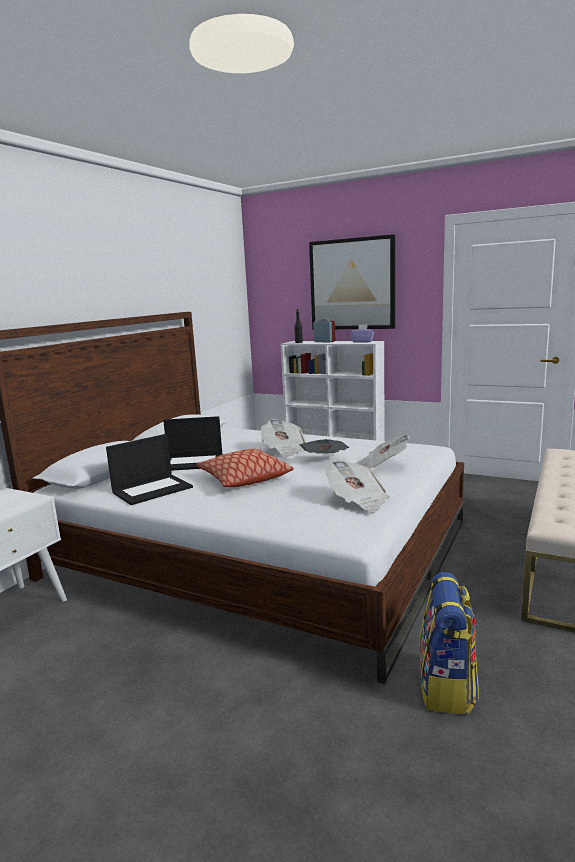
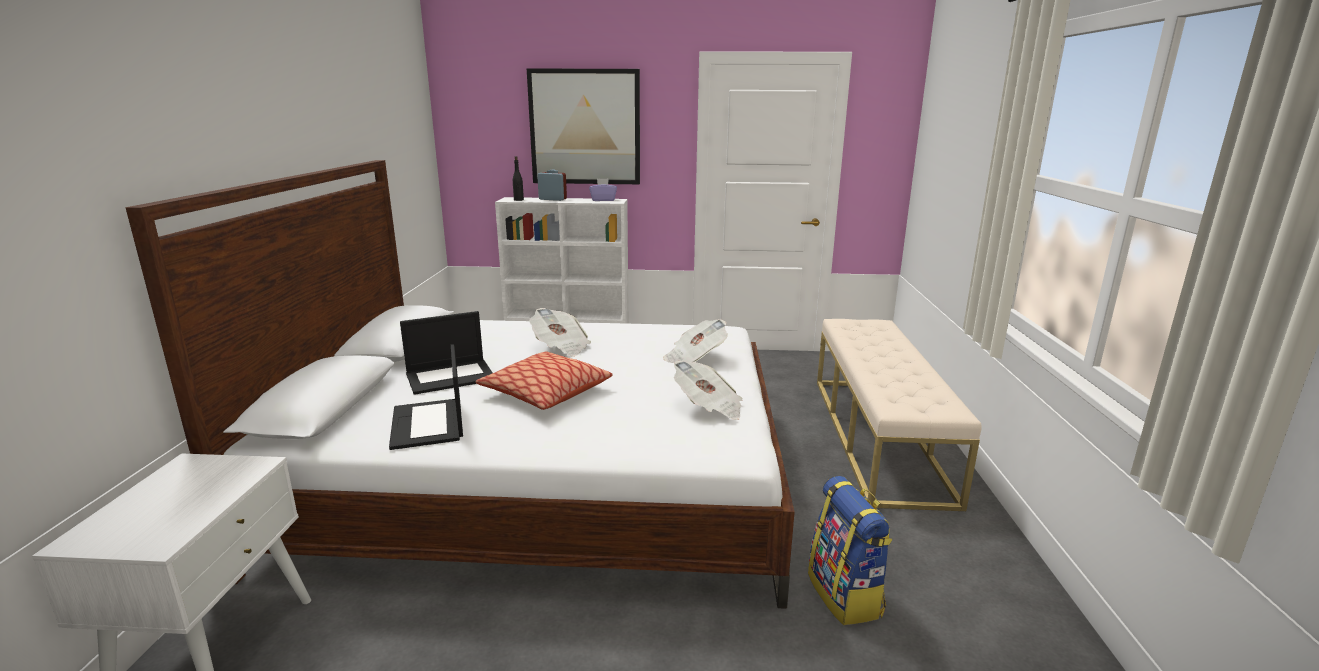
camera: 25 degrees left, 5 degrees up
(152, 489) = (428, 424): laptop -> laptop turned 135 degrees clockwise
(325, 460) = (623, 356): newspaper -> none

